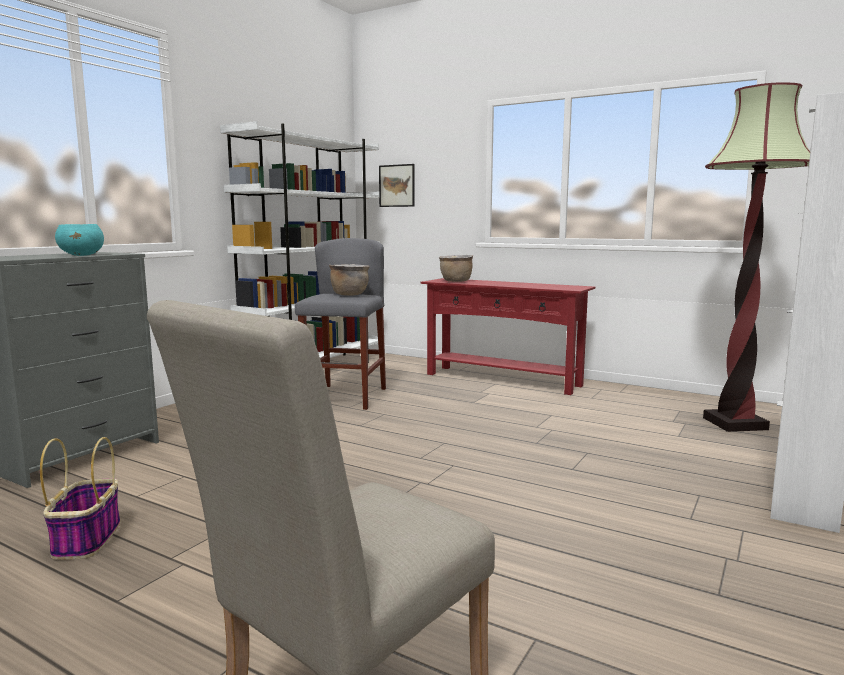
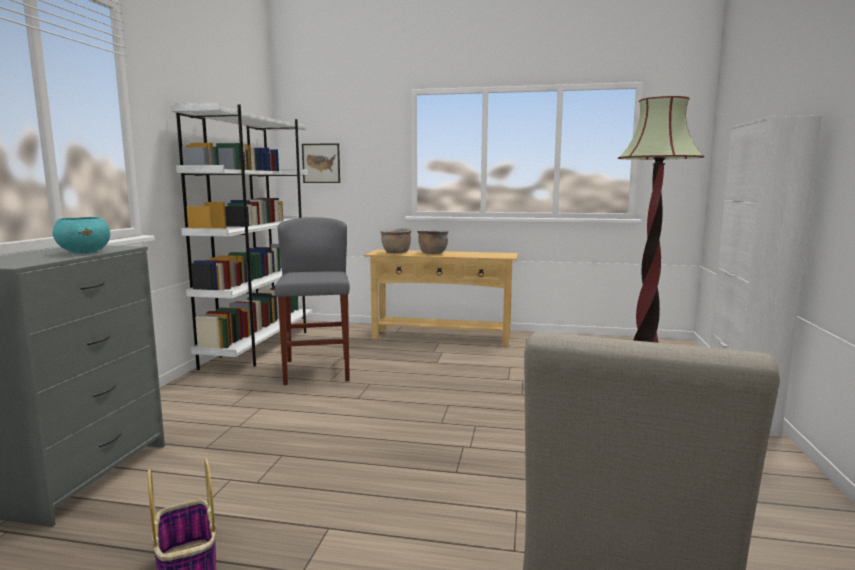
camera: 20 degrees left, 0 degrees up
(349, 294) = (322, 273): brown cooking pot -> brown cooking pot (432, 253)
(502, 379) = (441, 338): red console table -> beige console table

